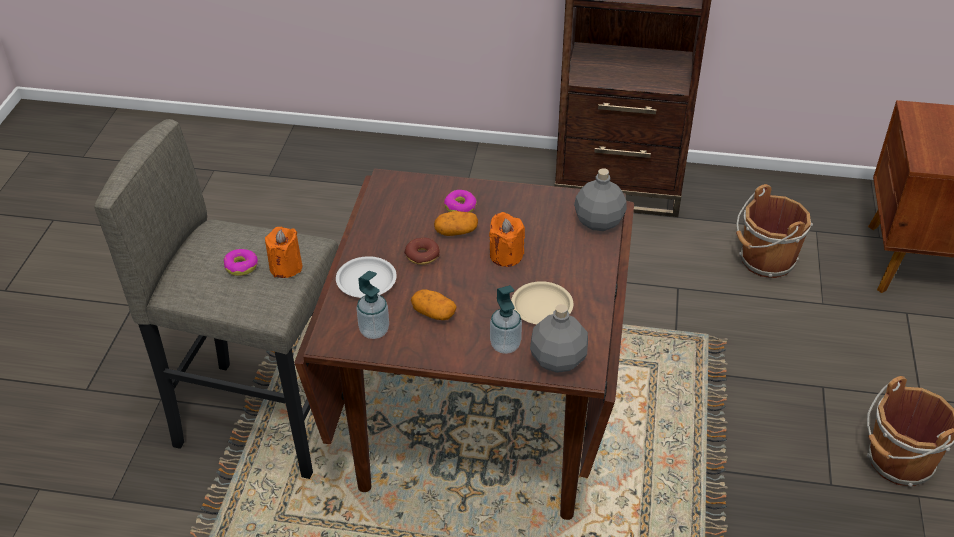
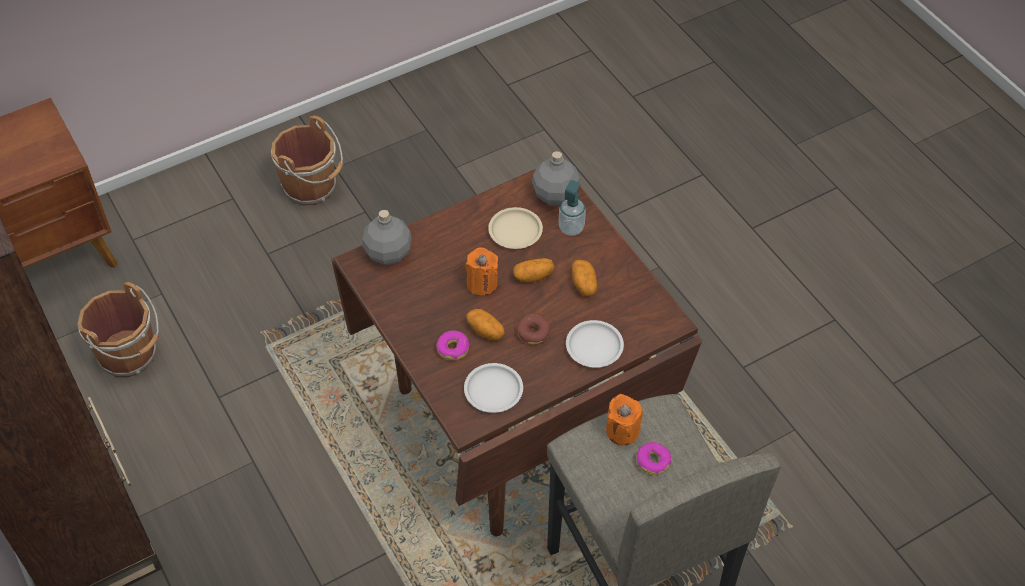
camera: 130 degrees left, 10 degrees up
(374, 331) = (634, 305): soap dispenser -> none
(398, 207) = (493, 390): none -> white plate
(478, 289) = (533, 276): none -> potato

